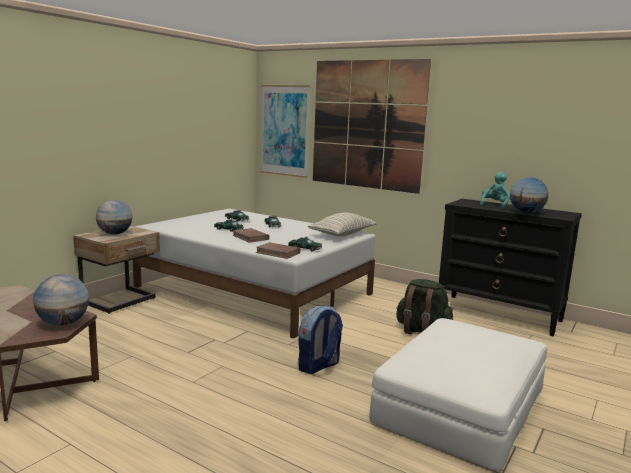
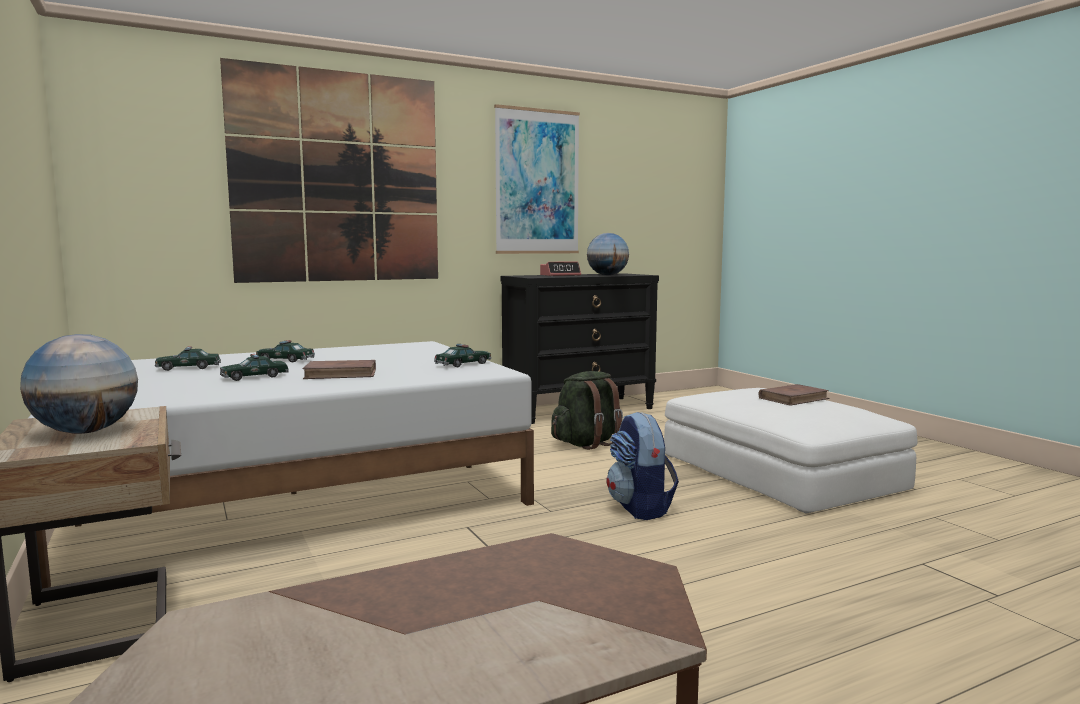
camera: 60 degrees left, 5 degrees down
(63, 323) = (585, 564): globe -> none
(278, 253) = (465, 374): brown book -> brown book (793, 398)
(284, 130) = (148, 190): picture -> picture (537, 182)
(342, 234) = (416, 348): pillow -> none
(494, 206) = (560, 275): turquoise plush toy -> alarm clock

